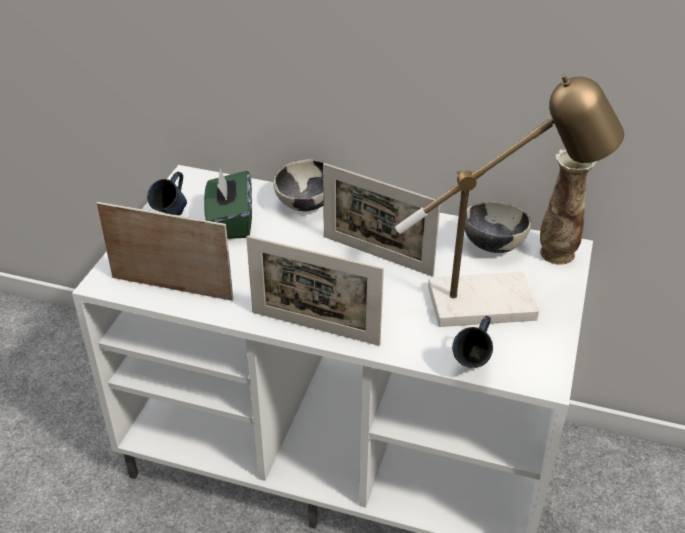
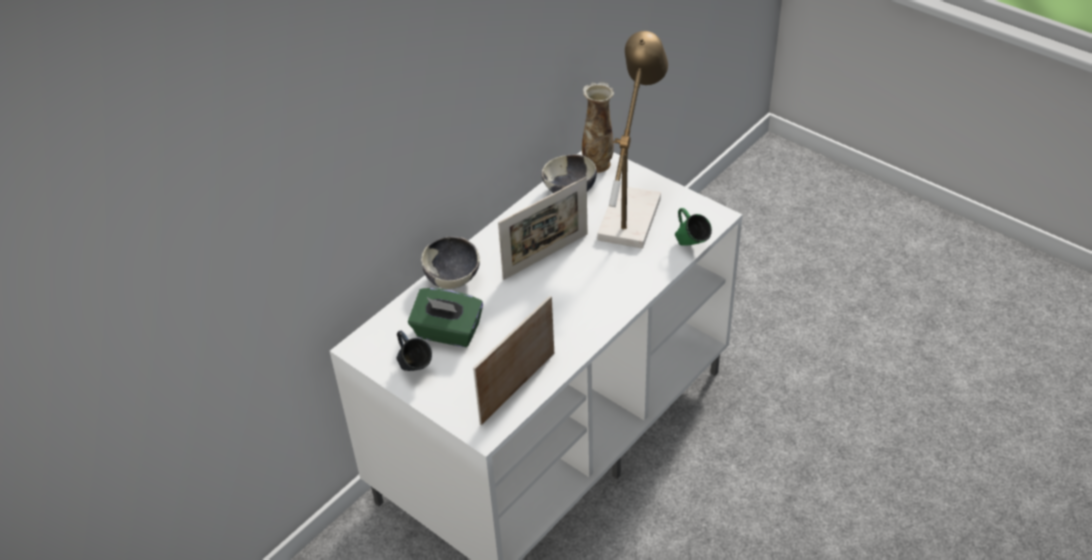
camera: 65 degrees left, 5 degrees up
(315, 328) = (611, 313): picture frame -> none
(472, 368) = (691, 245): blue mug -> green mug

